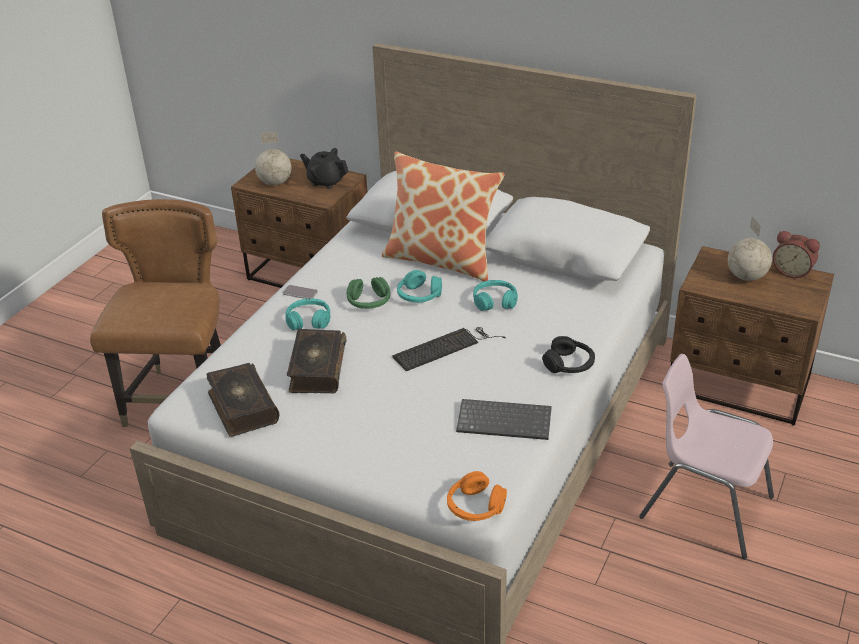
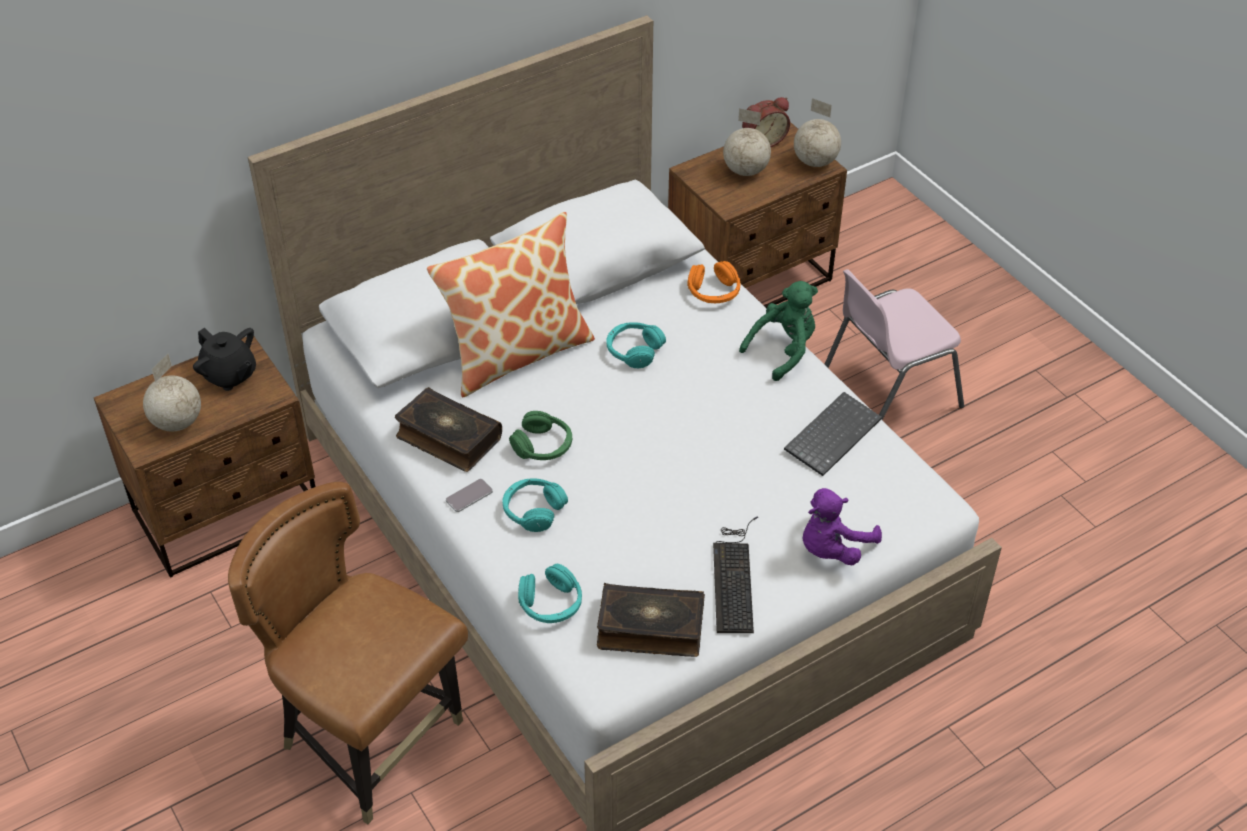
camera: 60 degrees left, 10 degrees up
(317, 369) = (633, 539): book -> book (448, 438)
(326, 181) = (230, 375): black teapot -> black teapot turned 105 degrees counterclockwise
(386, 464) = (832, 548): none -> purple plush toy
(419, 296) = (569, 402): turquoise headphones -> turquoise headphones (551, 604)
(446, 347) = (681, 422): keyboard -> keyboard (734, 576)
(475, 507) = (937, 511): orange headphones -> orange headphones (714, 292)
(569, 364) = (783, 350): black headphones -> green plush toy
(804, 303) = (815, 161): none -> globe

